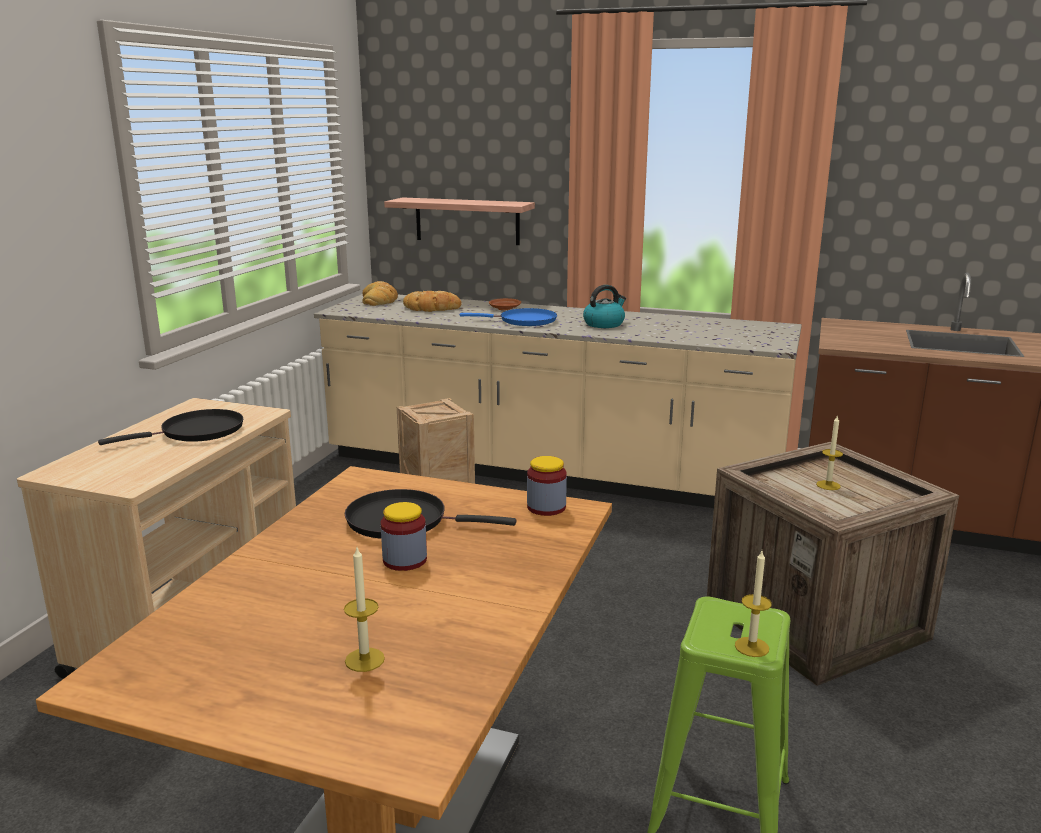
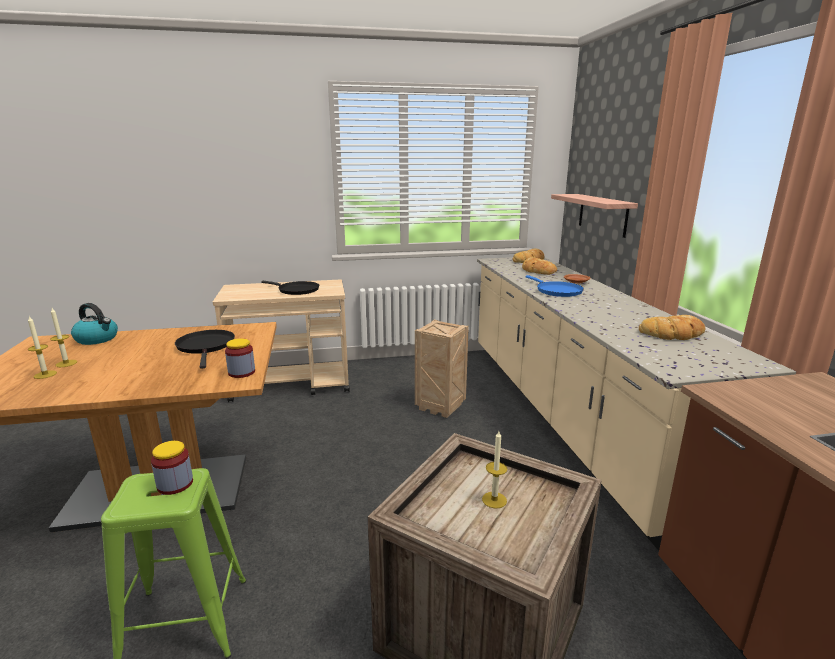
camera: 60 degrees right, 0 degrees up
(404, 560) = (156, 358): jar -> jar (175, 484)
(604, 324) = (600, 308): kettle -> kettle (97, 339)
(699, 325) = (673, 334): none -> bread
(751, 647) = (130, 502): candle -> candle (66, 363)

